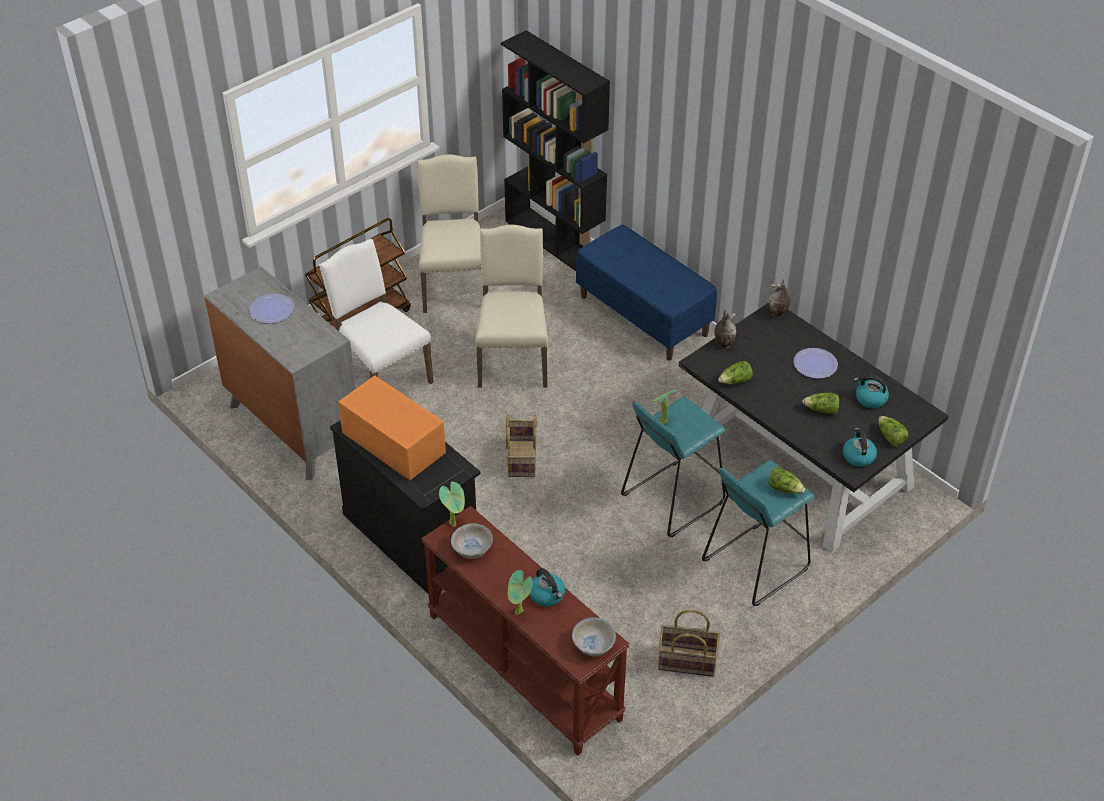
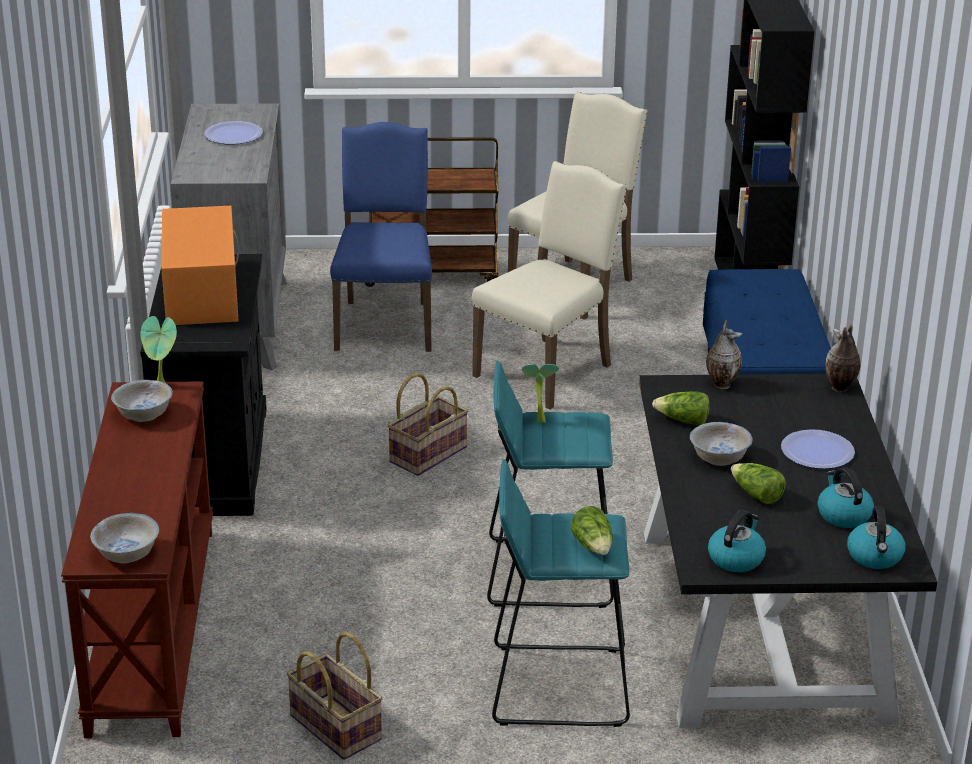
camera: 40 degrees right, 15 degrees down
(381, 376) = (385, 324): white chair -> blue chair
(519, 613) = (100, 487): potted plant -> none
(547, 595) = (153, 488): kettle -> kettle (875, 557)
(779, 396) = (720, 458): none -> white bowl
(890, 437) = (812, 562): lettuce -> none

